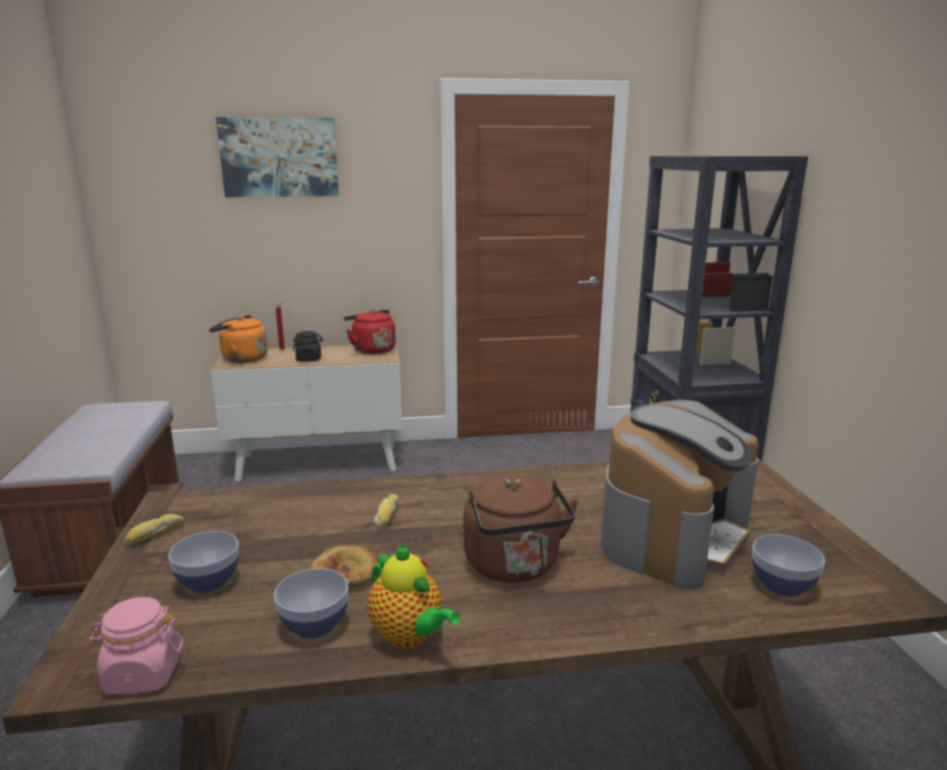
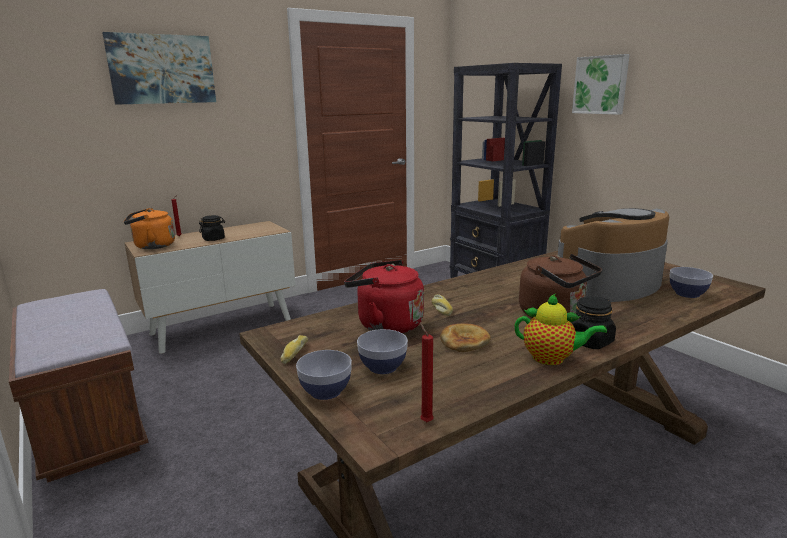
camera: 25 degrees left, 0 degrees up
(142, 674) = (425, 421): pink jar -> red candle
(314, 625) = (490, 368): bowl -> bowl (325, 391)
(372, 350) = (257, 227): red kettle -> red kettle (386, 324)
(500, 625) = (589, 341): none -> black jar
(673, 535) = (609, 284): coffee machine -> coffee machine turned 135 degrees counterclockwise
(856, 195) = (601, 85): none -> picture

